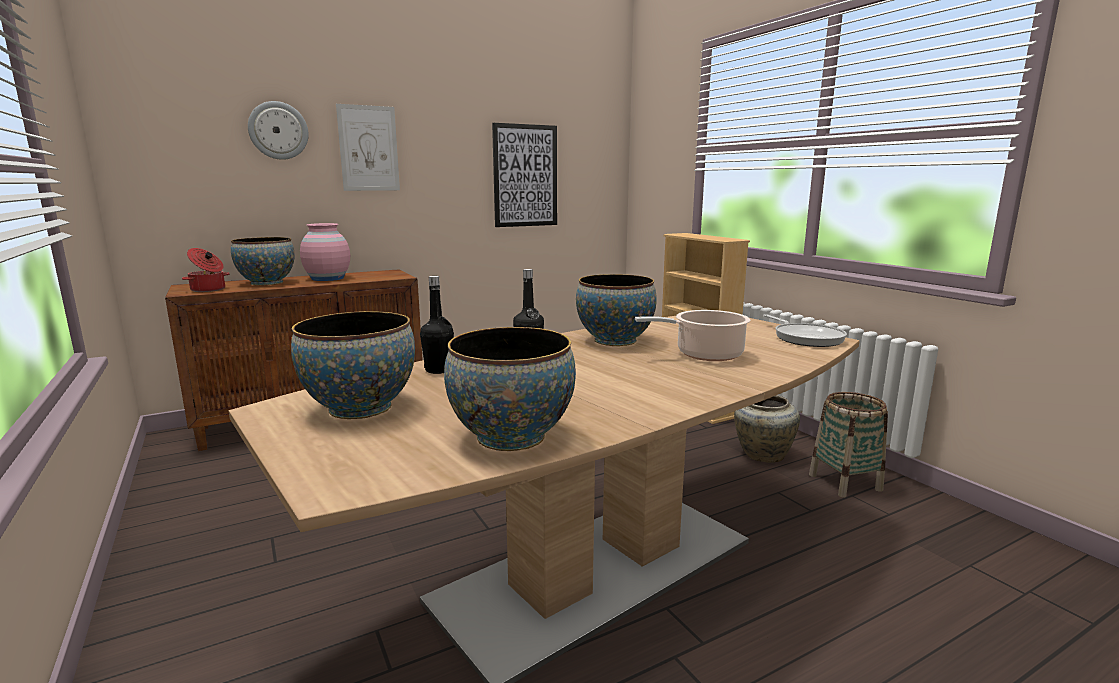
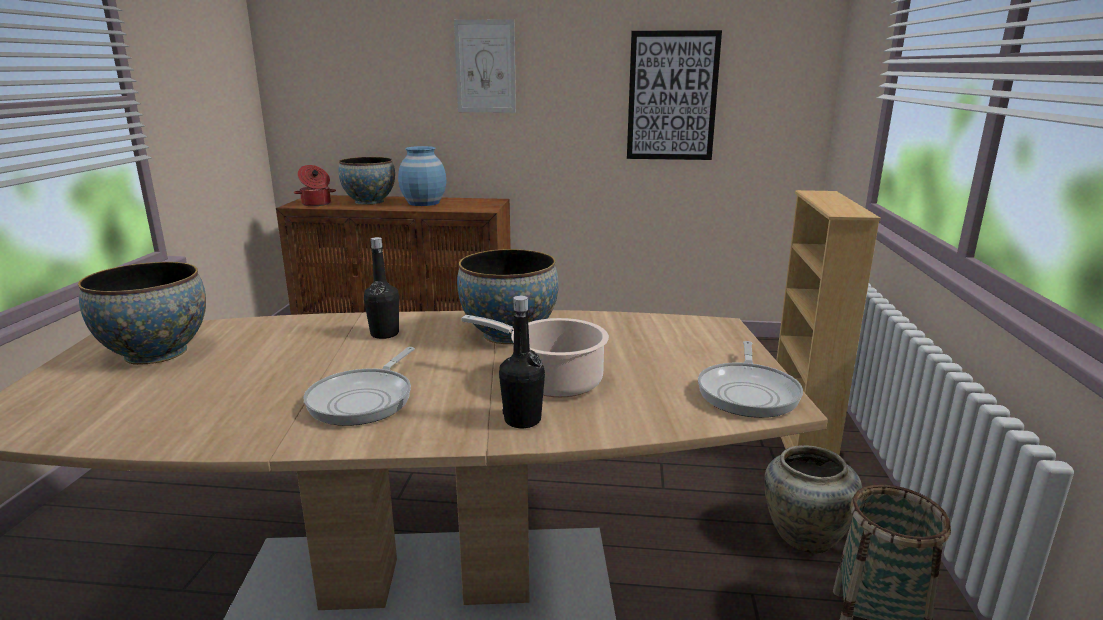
camera: 35 degrees right, 5 degrees up
(278, 130) = (399, 51): wall clock -> none
(327, 278) = (423, 203): pink vase -> blue vase
(439, 370) = (287, 329): black bottle -> black bottle (522, 420)
(511, 437) = (164, 421): bowl -> none
(623, 389) = (364, 400): none -> frying pan

